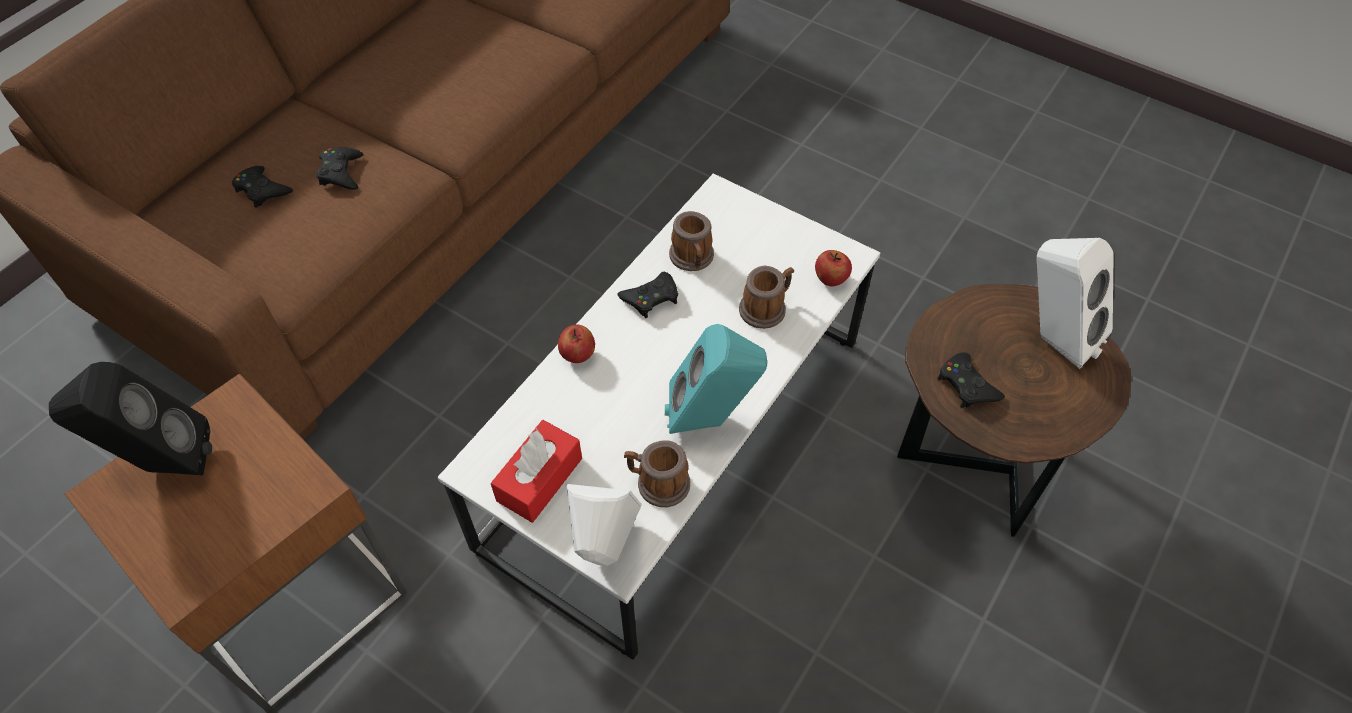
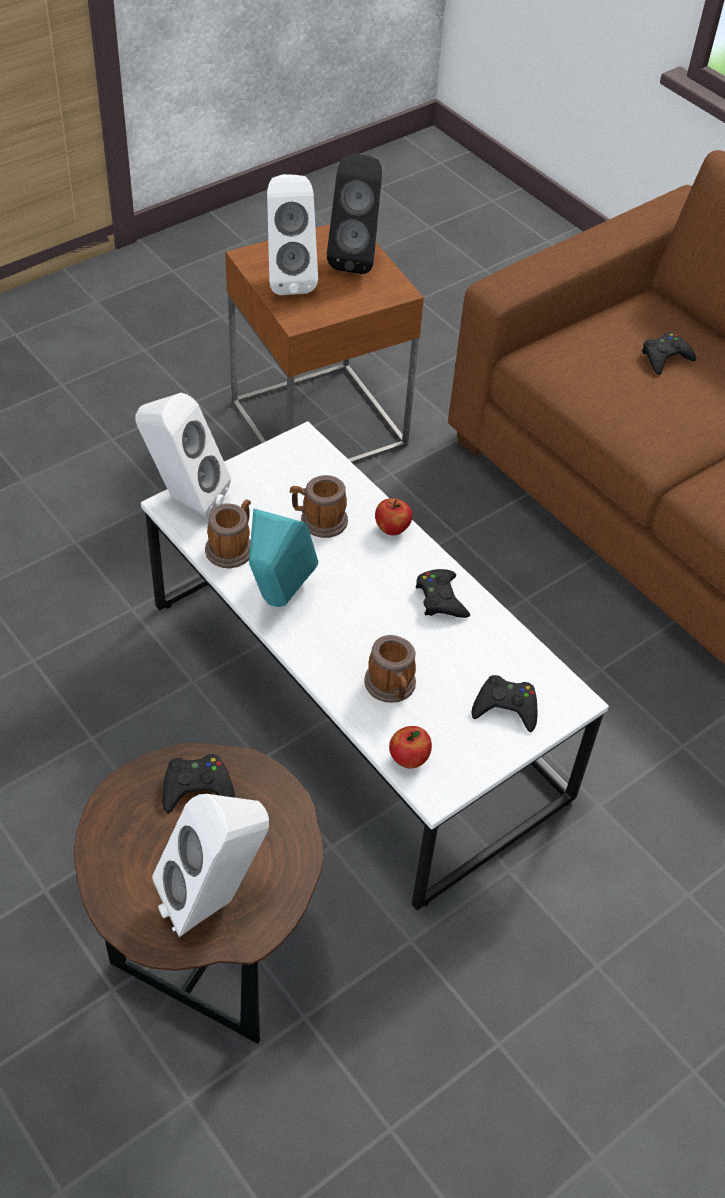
camera: 105 degrees right, 5 degrees down
(224, 527) = (288, 278): none -> white speaker
(341, 173) = (674, 407): black game controller -> black game controller (506, 707)
(539, 479) = (274, 476): red tissue box -> none
(693, 259) = (481, 647): mug -> mug (318, 520)

